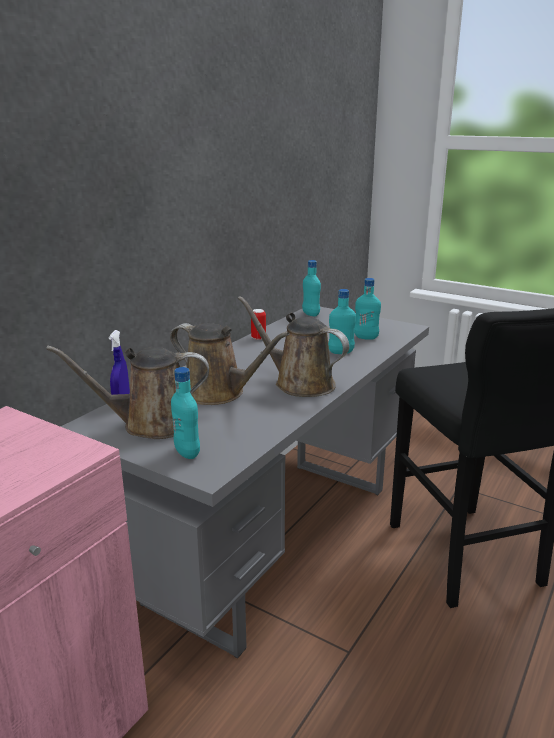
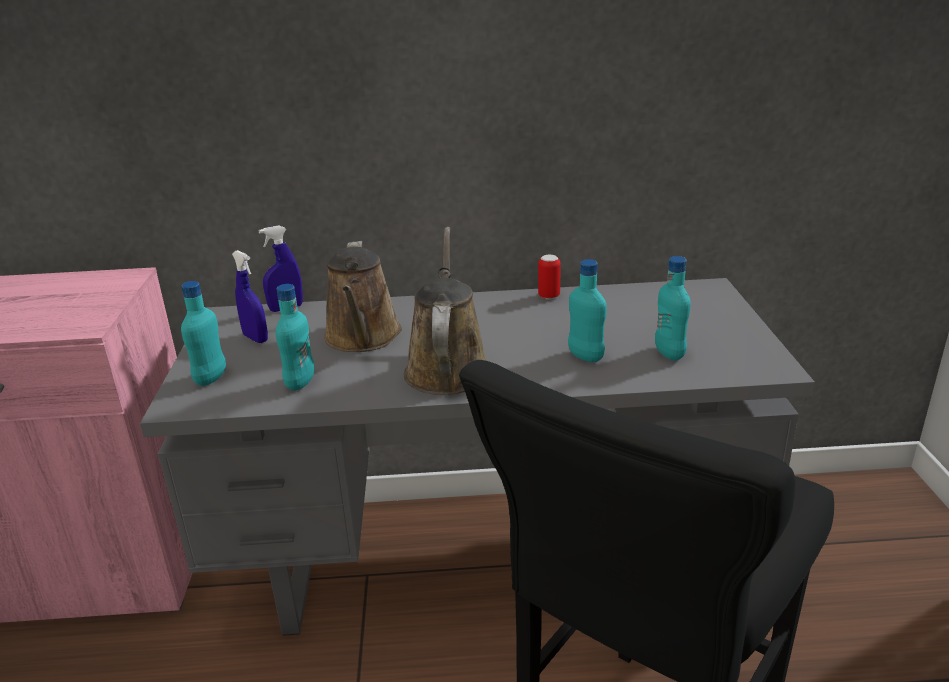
camera: 55 degrees right, 5 degrees up
(151, 424) = (255, 338): brown watering can -> blue spray bottle
(310, 314) = (688, 291): turquoise bottle -> turquoise bottle (300, 383)

